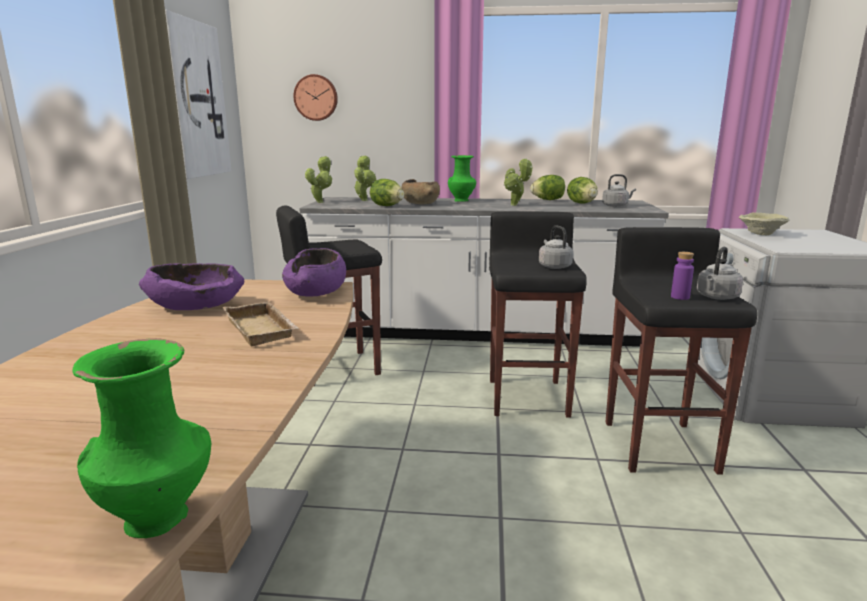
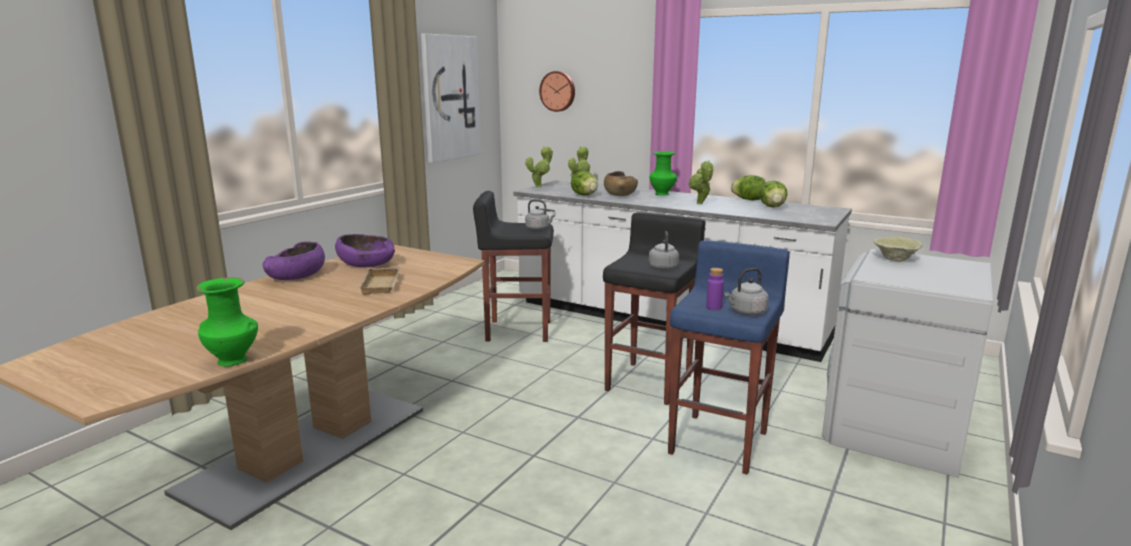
camera: 25 degrees right, 0 degrees up
(316, 291) = (449, 264): purple bowl -> purple bowl (296, 276)
(616, 206) = (801, 213): grey kettle -> grey kettle (539, 229)
(660, 445) = (720, 442): black stool -> blue stool

